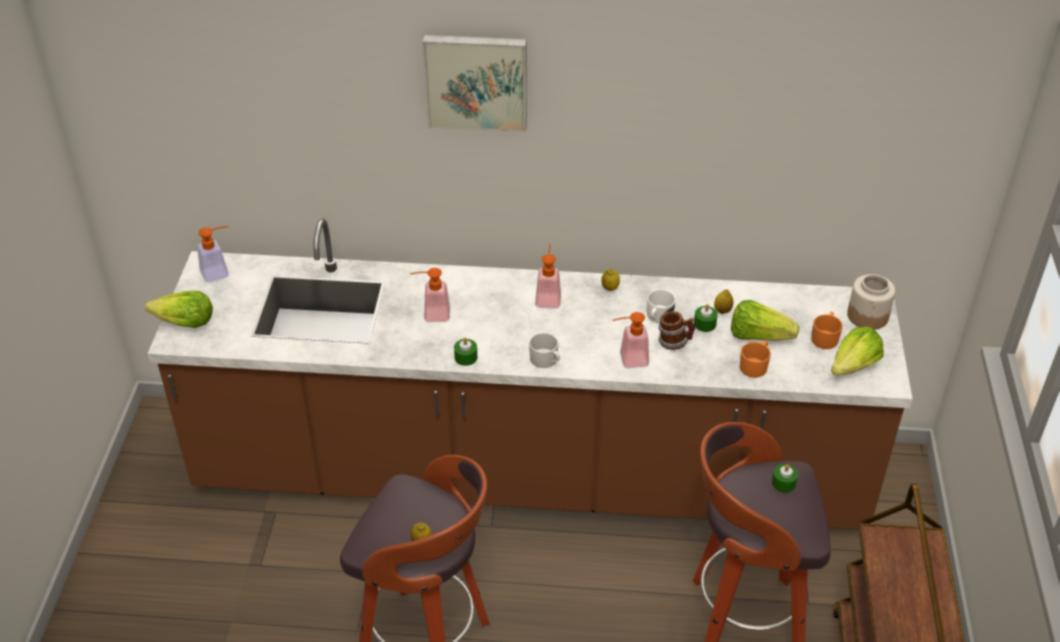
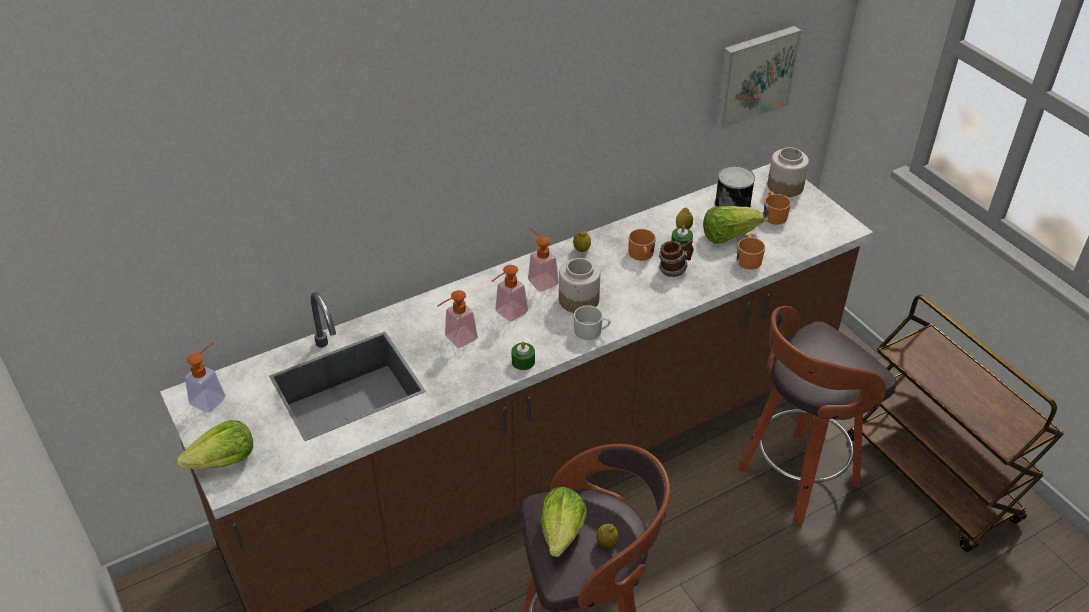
camera: 35 degrees left, 0 degrees up
(476, 81) = (440, 90): picture -> picture (754, 75)
(563, 329) = (579, 299): none -> jar
(628, 360) = (654, 299): soap dispenser -> soap dispenser (507, 314)
(658, 317) = (641, 255): white mug -> orange mug
(783, 483) = (822, 343): green candle -> none
(794, 311) = (733, 205): none -> can
(854, 366) = (814, 227): lettuce -> lettuce (562, 532)

